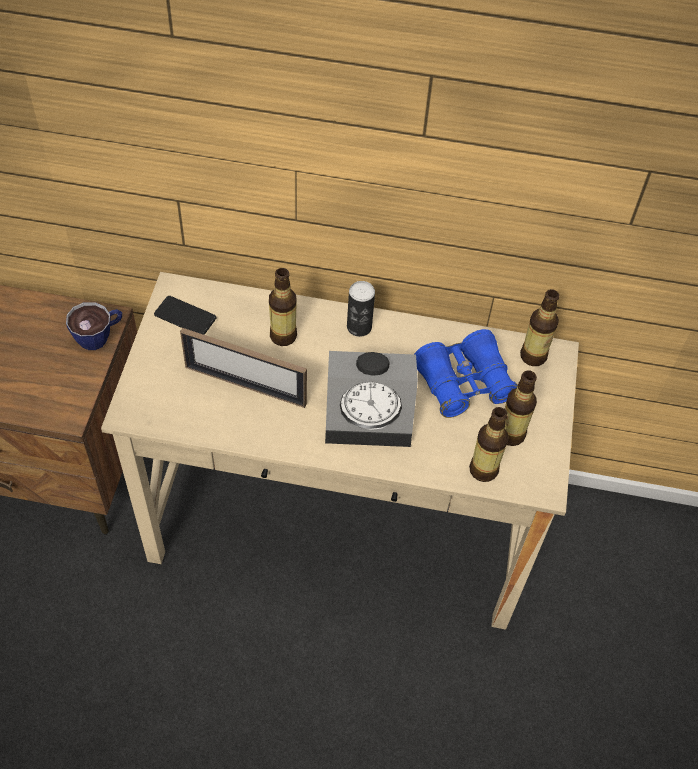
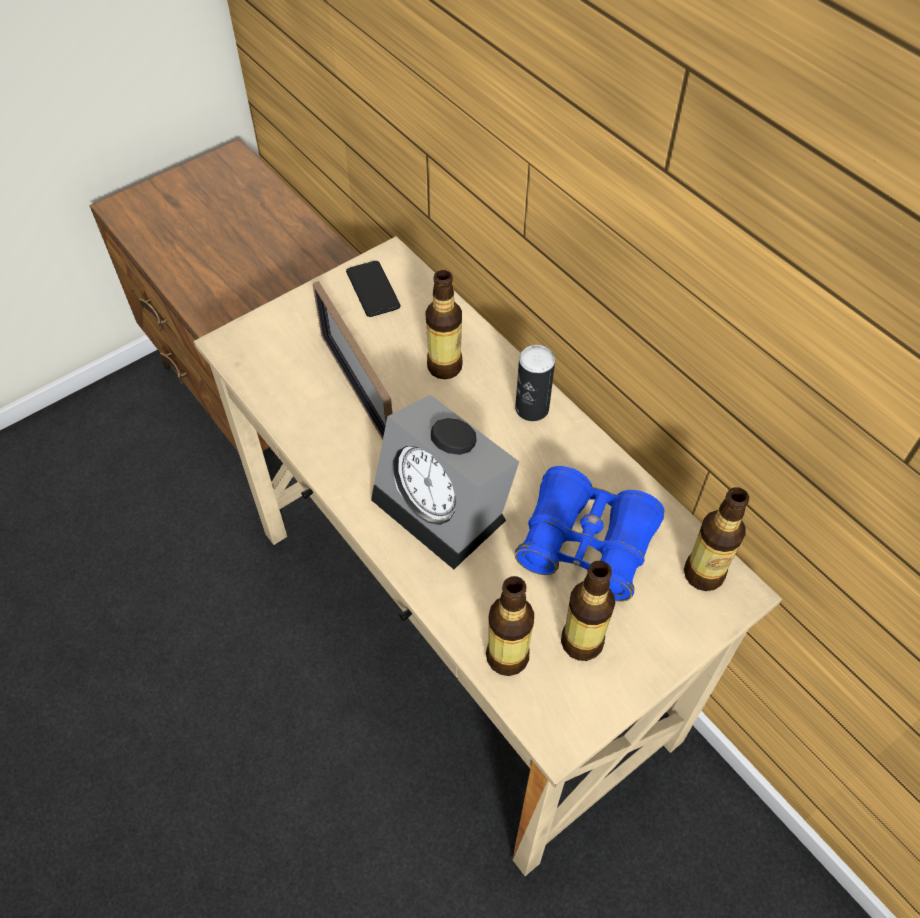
camera: 45 degrees right, 0 degrees up
(99, 336) = (316, 275): cup -> none

